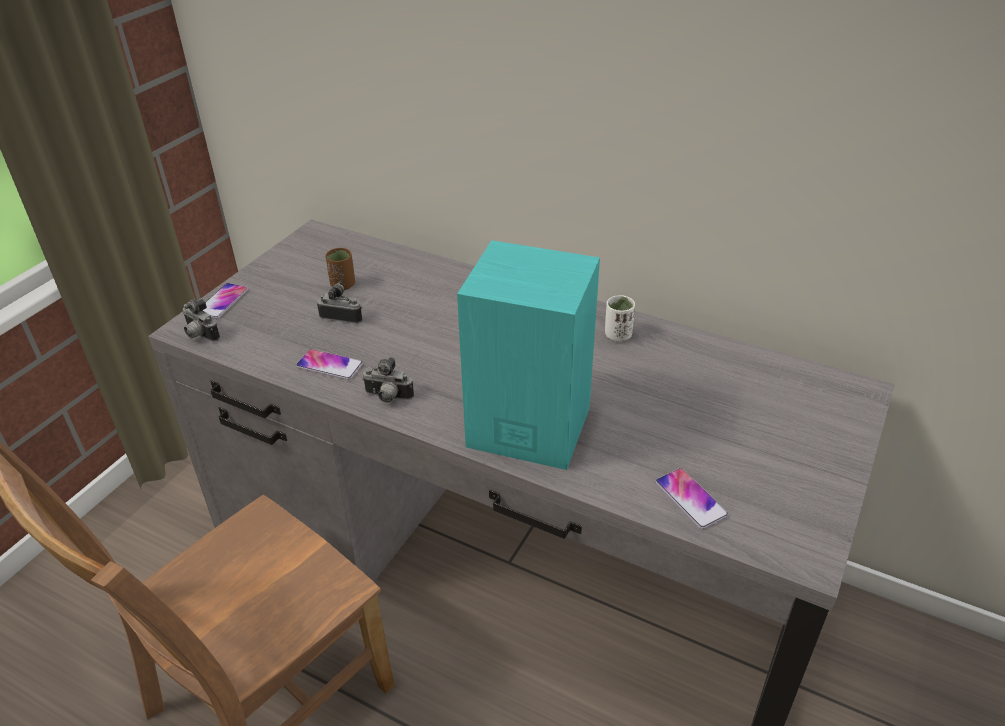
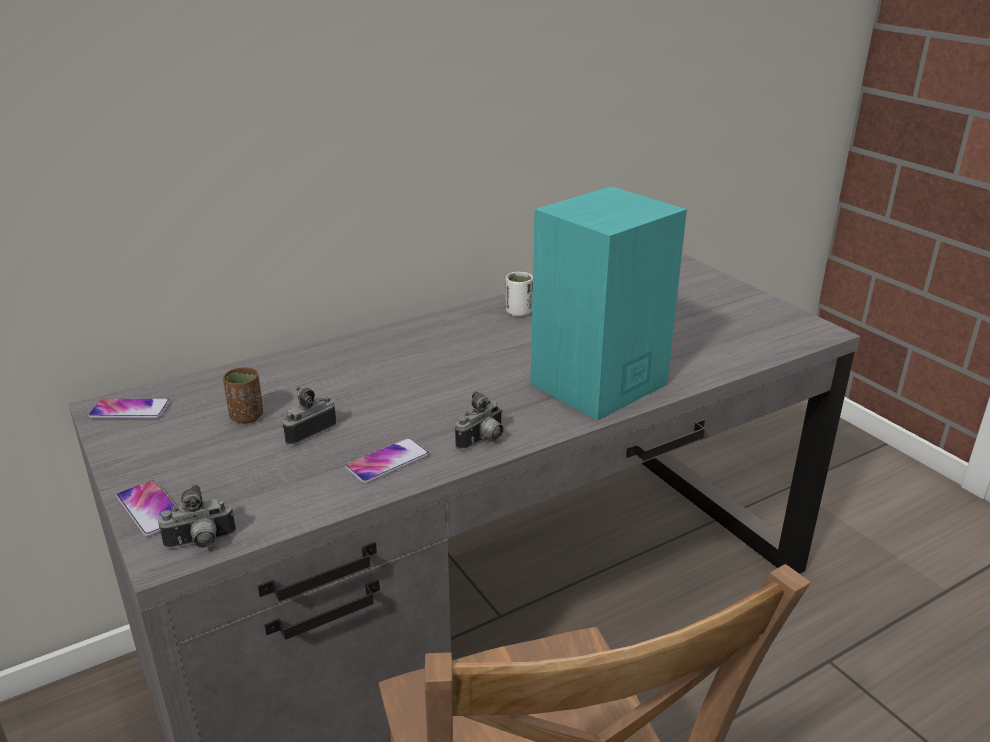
camera: 60 degrees left, 10 degrees down
(690, 499) = (738, 348): phone -> phone (130, 410)

